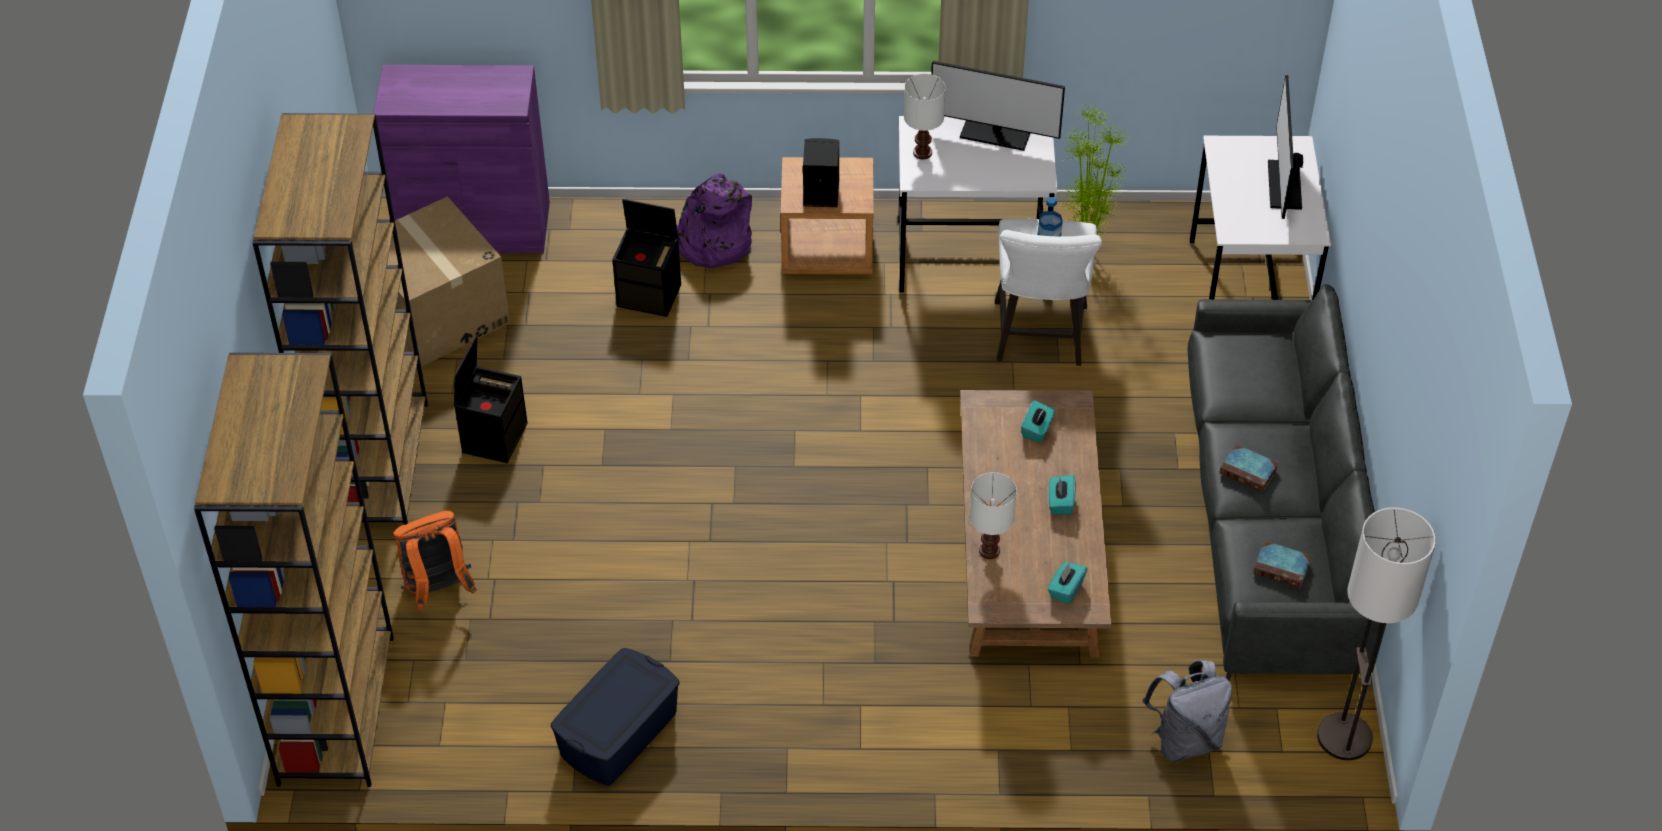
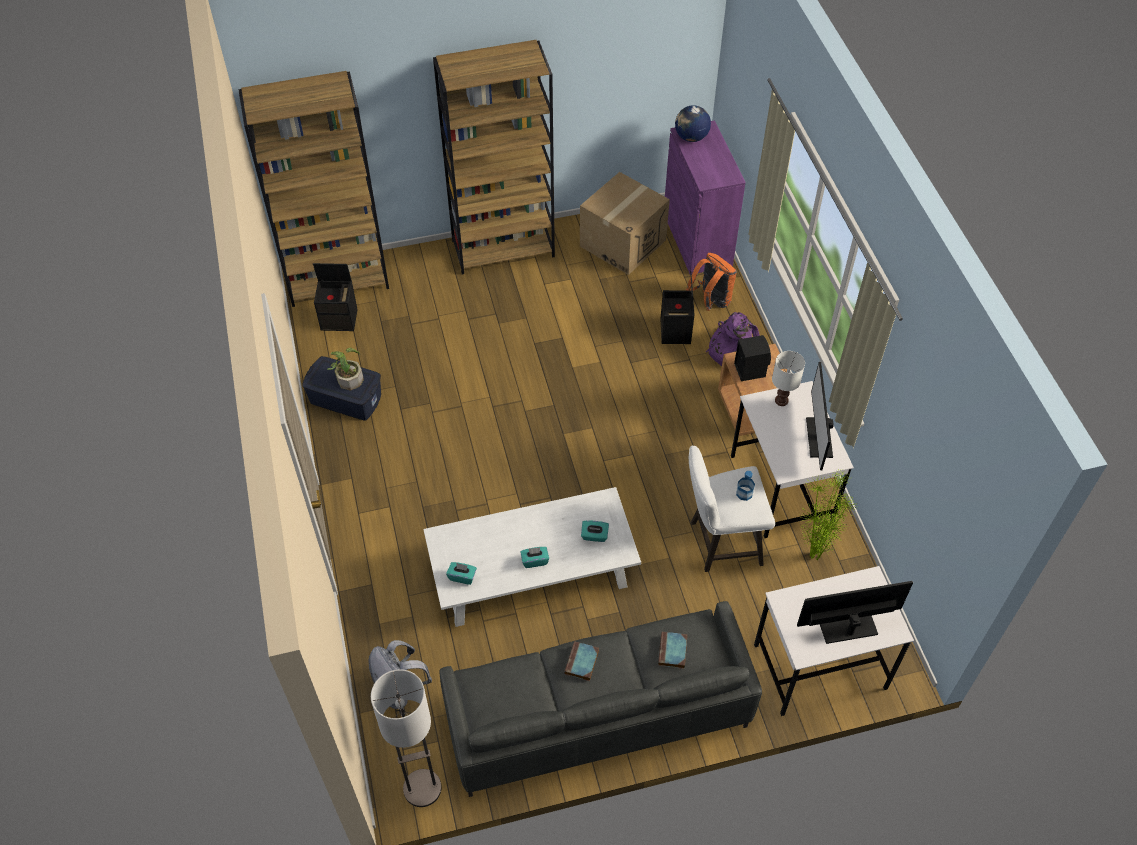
camera: 75 degrees right, 5 degrees up
(407, 97) = (691, 137): none -> globe
(438, 590) = (424, 297): orange backpack -> orange backpack (711, 301)
(494, 436) = (540, 291): black storage box -> black storage box (340, 319)
(614, 692) = (348, 377): none -> potted plant
(990, 551) = (483, 529): white table lamp -> none
(1030, 551) = (532, 572): brown coffee table -> white coffee table
(1283, 567) = (499, 697): book -> book (672, 652)

